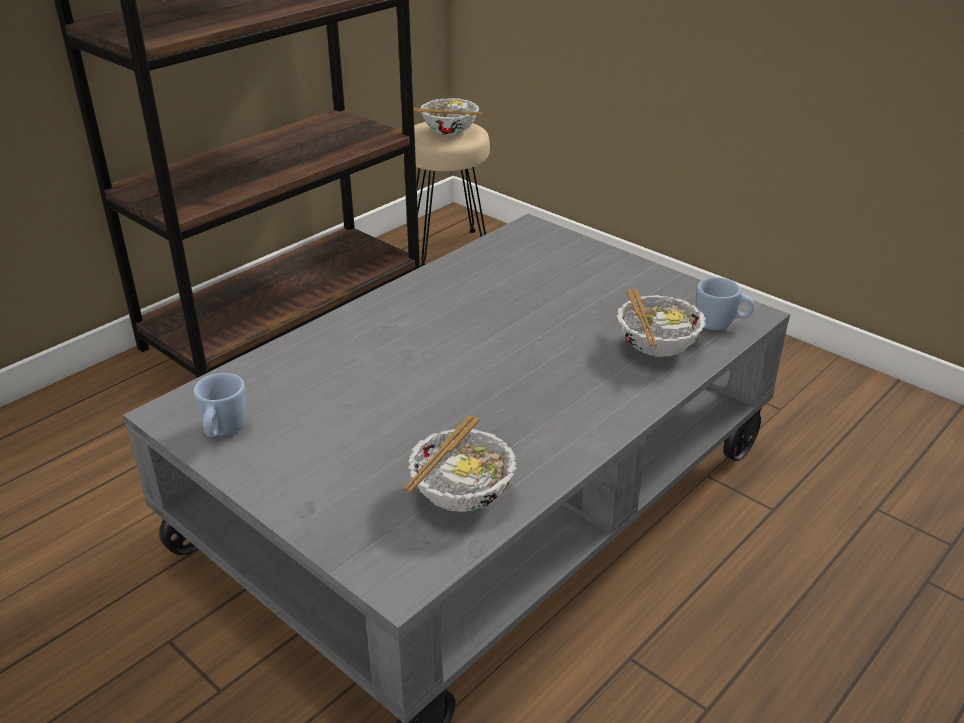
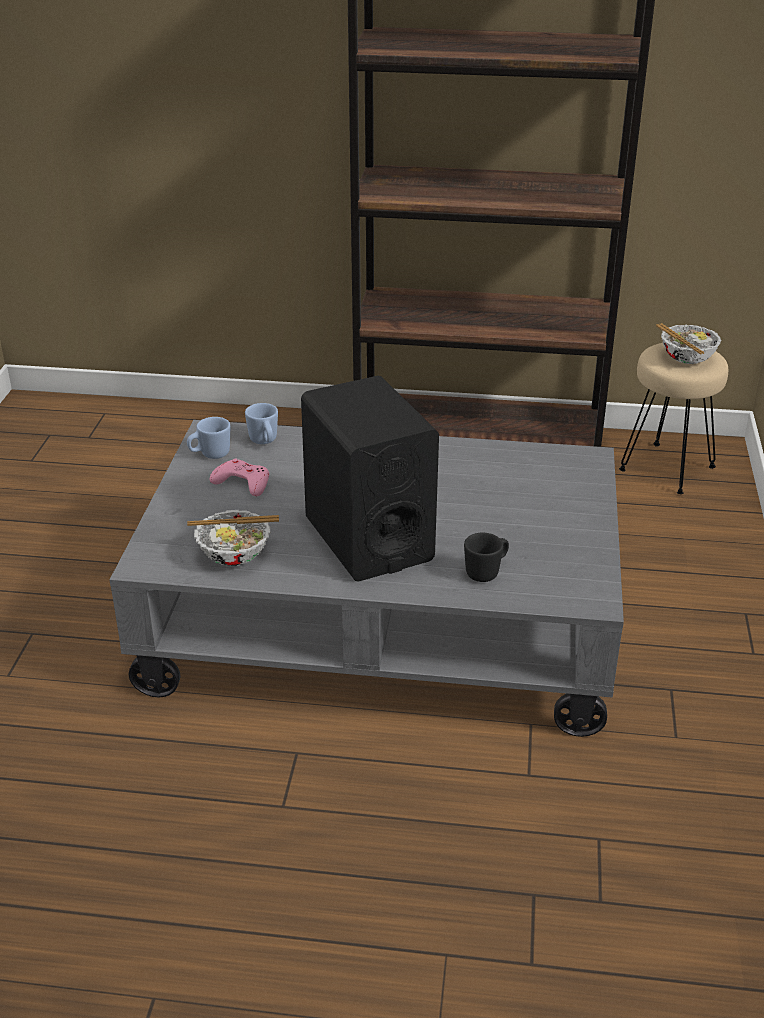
camera: 55 degrees right, 0 degrees up
(316, 430) = (242, 482): none -> pink game controller
(529, 390) = (368, 539): none -> black speaker
(656, 347) = (487, 572): bowl -> black mug
(721, 324) = (558, 591): blue mug -> blue mug (264, 442)

